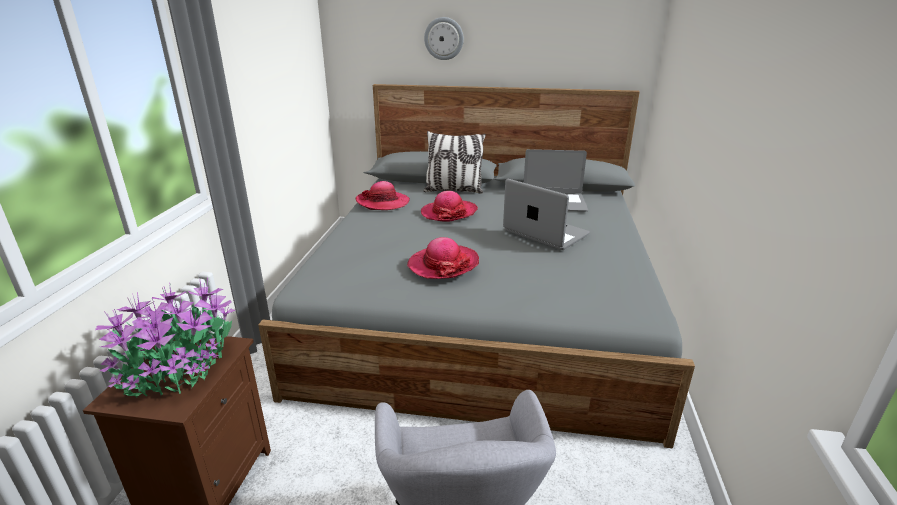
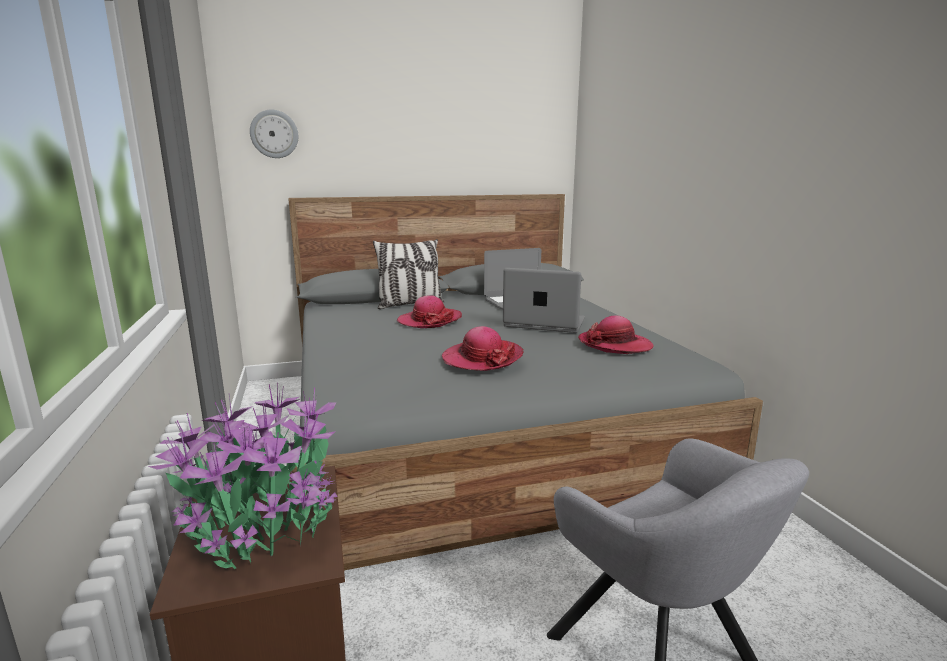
camera: 25 degrees left, 10 degrees down
(383, 202) = (342, 322): hat -> hat (615, 345)
(444, 38) = (368, 146): wall clock -> wall clock (274, 134)

